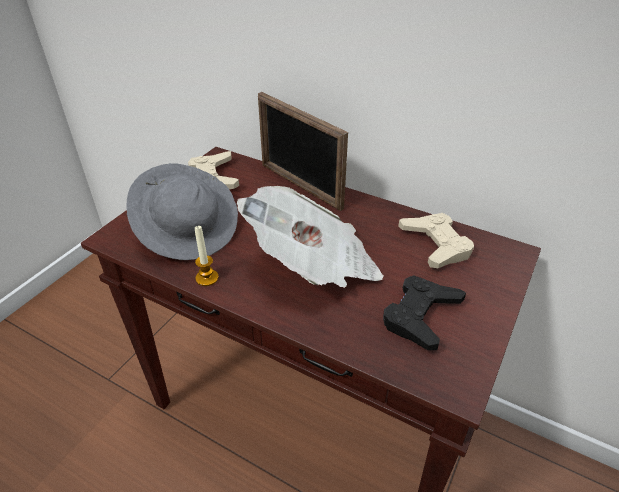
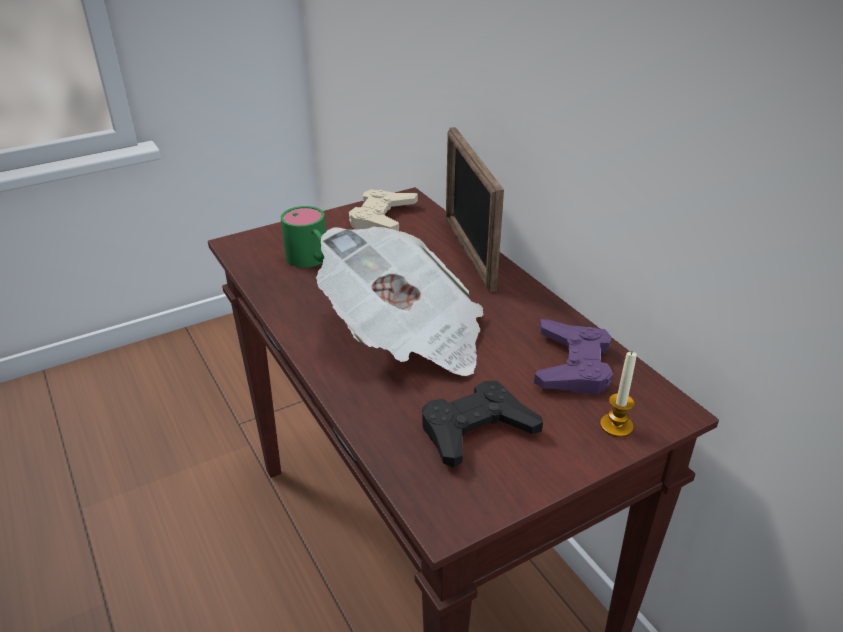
camera: 30 degrees right, 5 degrees down
(188, 230) = (311, 260): grey hat -> green mug
(207, 278) = (288, 310): candle -> candle (616, 426)
(436, 244) = (572, 365): beige game controller -> purple game controller

